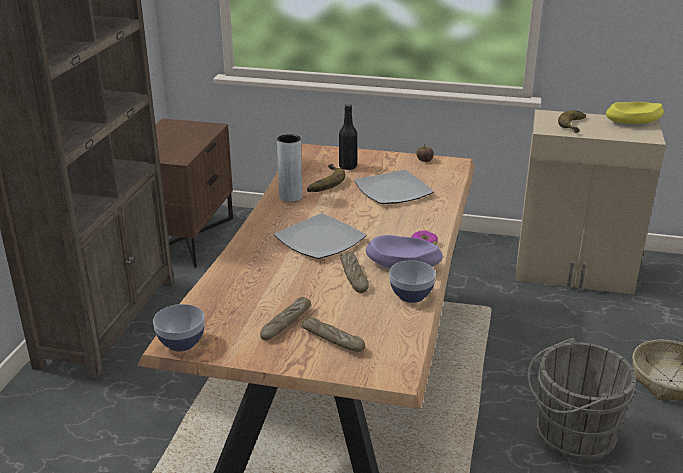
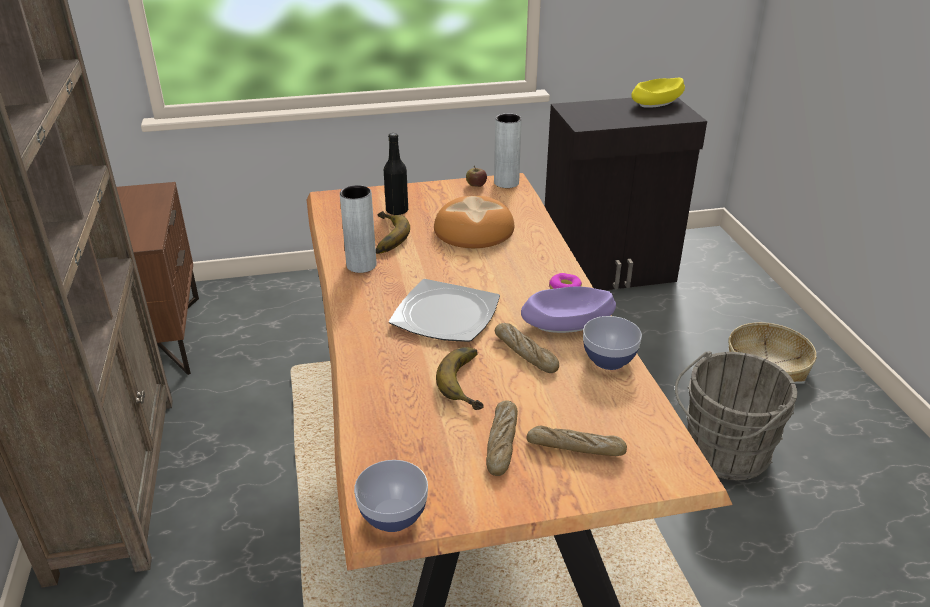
camera: 25 degrees left, 5 degrees up
(393, 190) = (474, 229): plate -> bread
(450, 163) = (506, 183): none -> grey vase
(574, 272) = (609, 272): beige cabinet -> black cabinet
(577, 125) = (608, 114): banana -> banana (471, 381)

